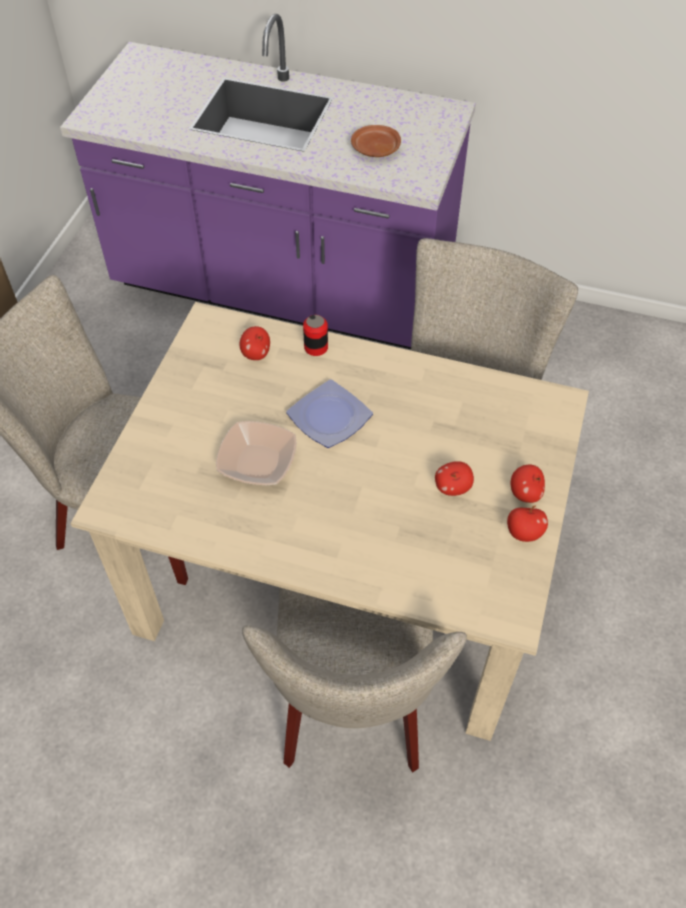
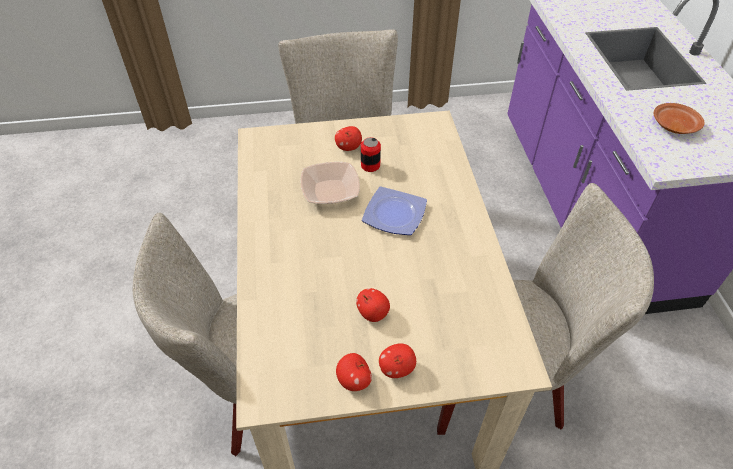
camera: 65 degrees right, 5 degrees down
(256, 354) = (425, 155): apple -> apple (348, 147)
(316, 347) = (455, 183): can -> can (370, 166)

